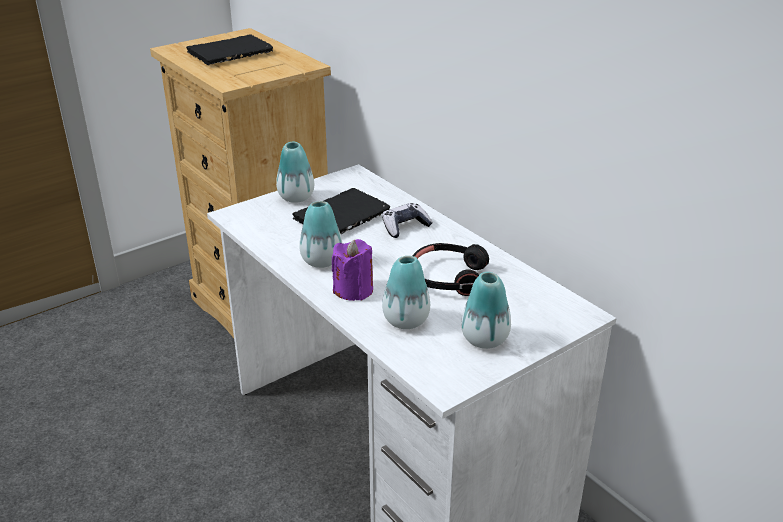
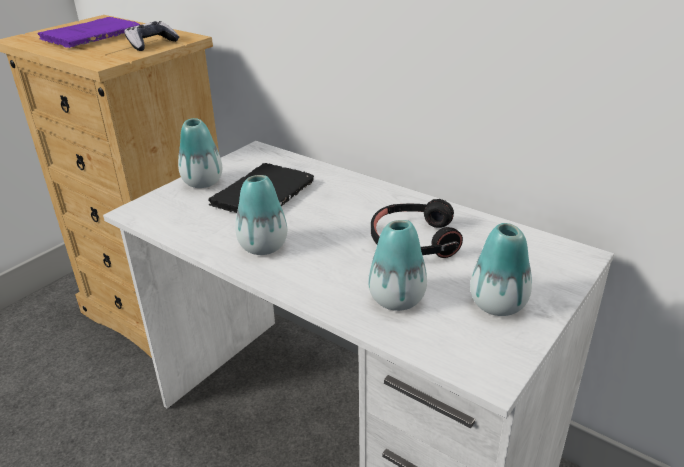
camera: 15 degrees left, 0 degrees up
(232, 53) = (94, 36): black book -> purple book
(353, 290) = (317, 274): purple candle -> none
(405, 227) = (338, 195): game controller -> game controller (151, 44)

